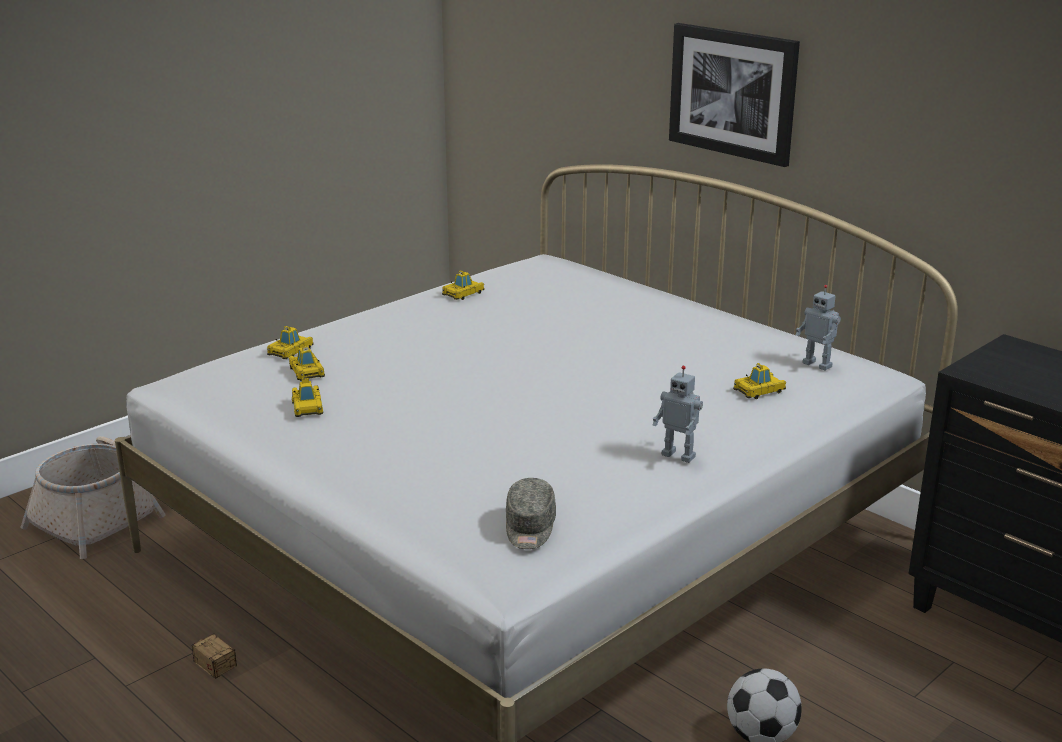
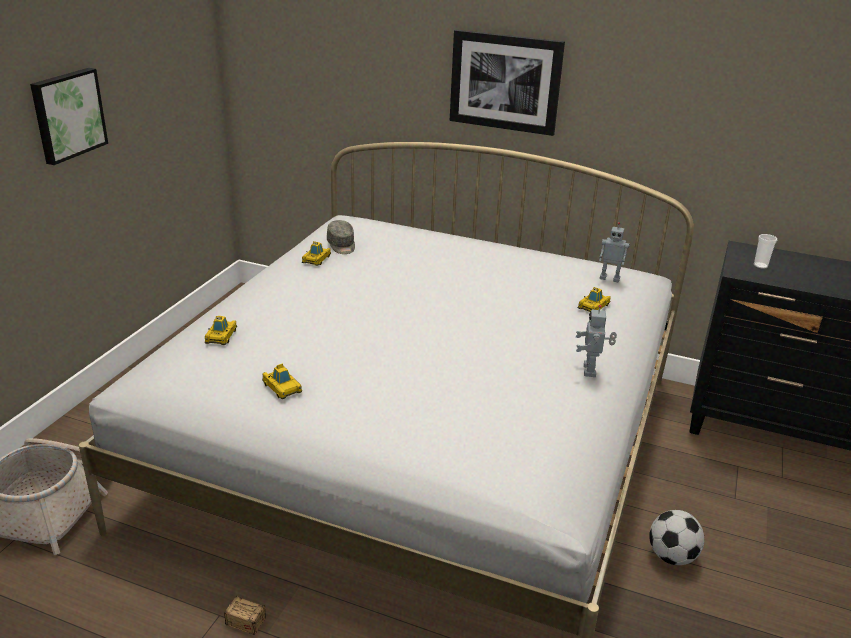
camera: 25 degrees left, 5 degrees up
(216, 97) = (67, 115): none -> picture
(307, 372) = (252, 353): toy car -> none
(529, 528) = (548, 459): grey cap -> grey cap (341, 245)
(679, 455) = (591, 370): toy robot -> toy robot turned 90 degrees clockwise
(1013, 368) = (760, 265): none -> cup

